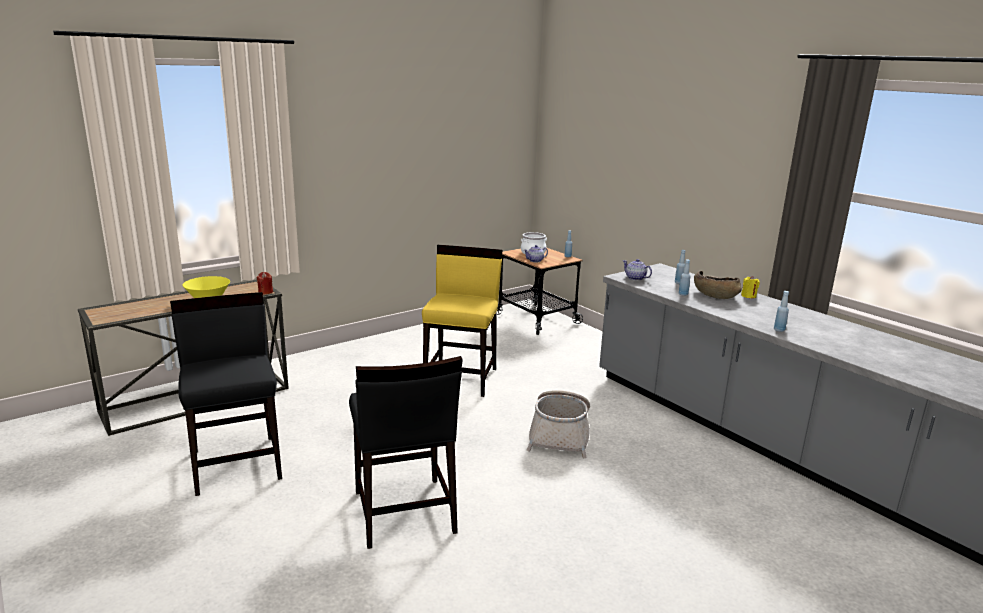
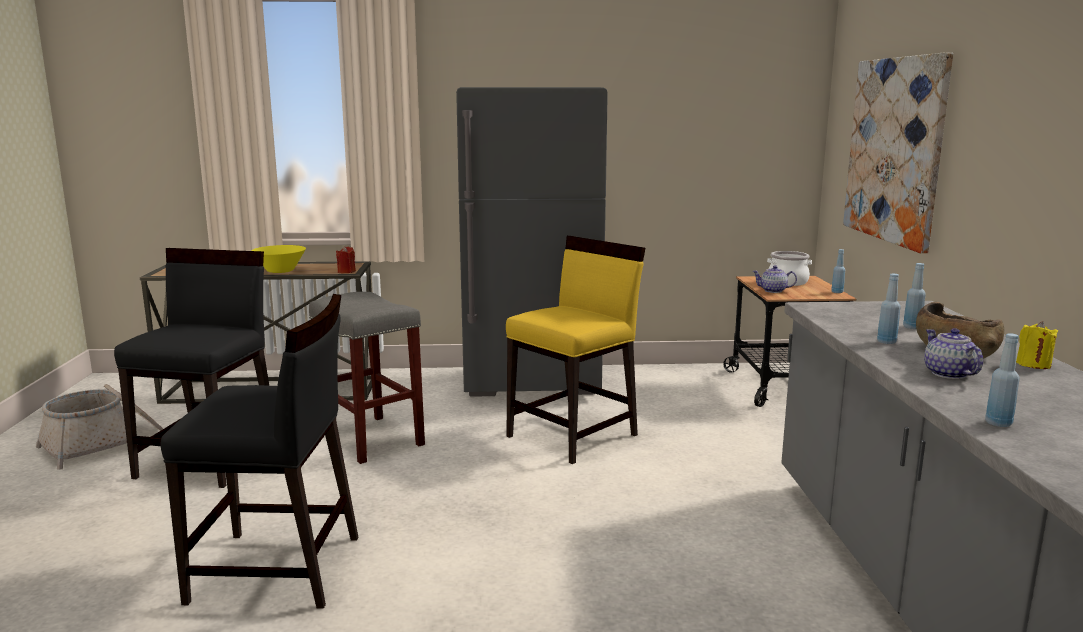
camera: 35 degrees right, 5 degrees down
(337, 415) = (372, 439): none -> grey stool
(390, 350) = (531, 385): none -> grey fridge
(403, 512) = (277, 569): black chair -> black chair turned 105 degrees counterclockwise
(560, 435) = (612, 543): basket -> basket (104, 444)
(606, 172) = (894, 150): none -> picture
(635, 278) = (837, 312): teapot -> teapot (948, 374)

